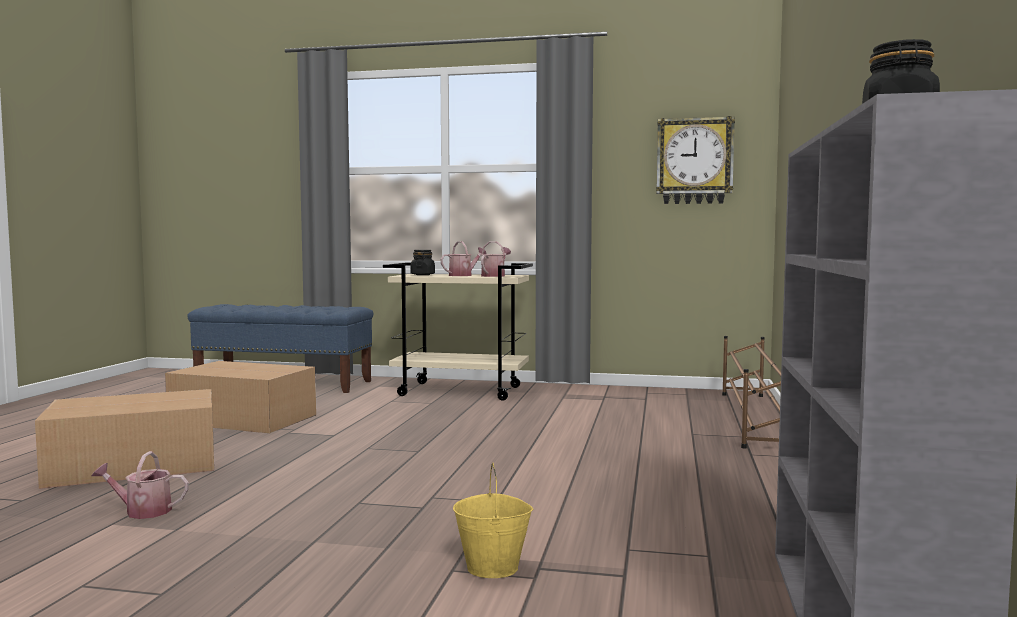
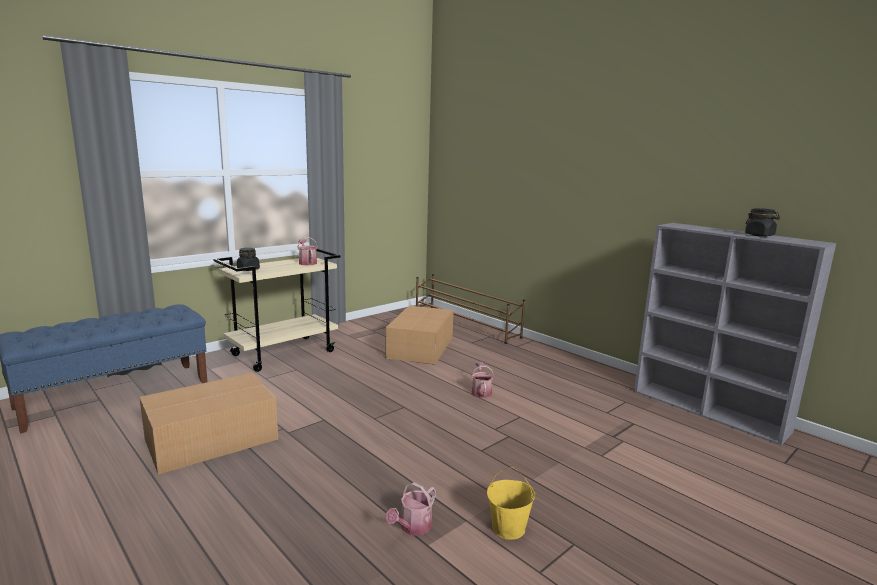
camera: 55 degrees left, 10 degrees up
(137, 465) = (282, 511): cardboard box -> cardboard box (421, 347)
(463, 275) = (283, 265): watering can -> watering can (481, 392)
(493, 568) = (606, 445): yellow bucket -> yellow bucket (508, 528)
(694, 161) = (392, 168): wall clock -> none

